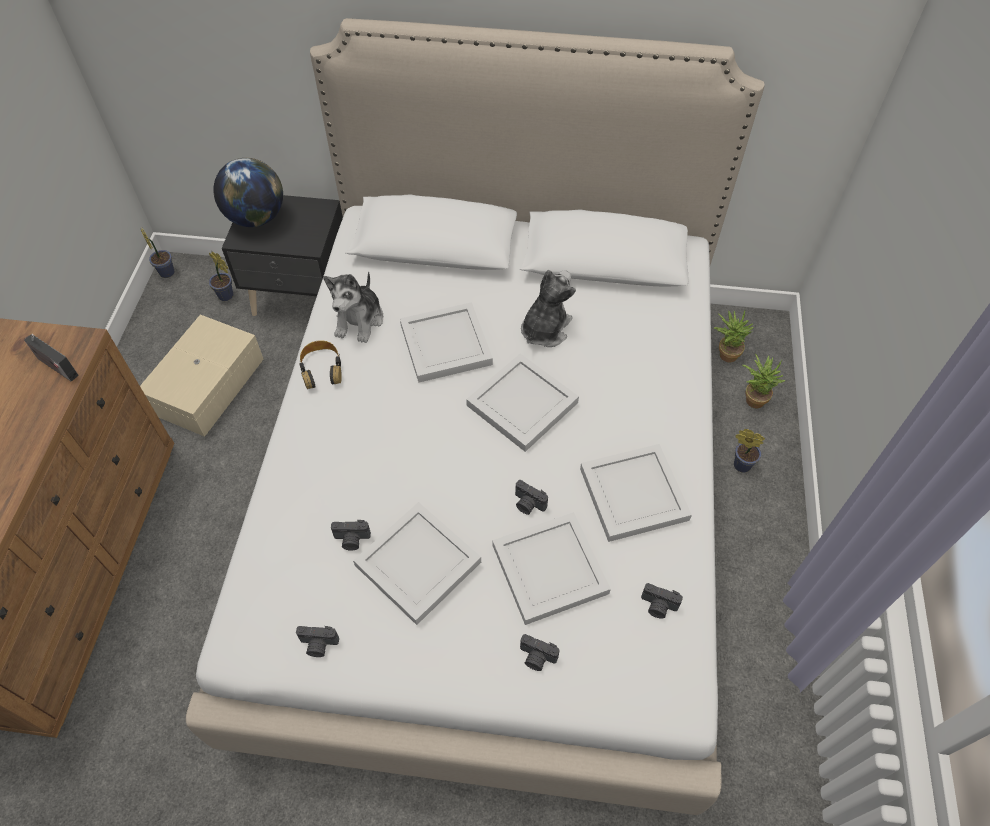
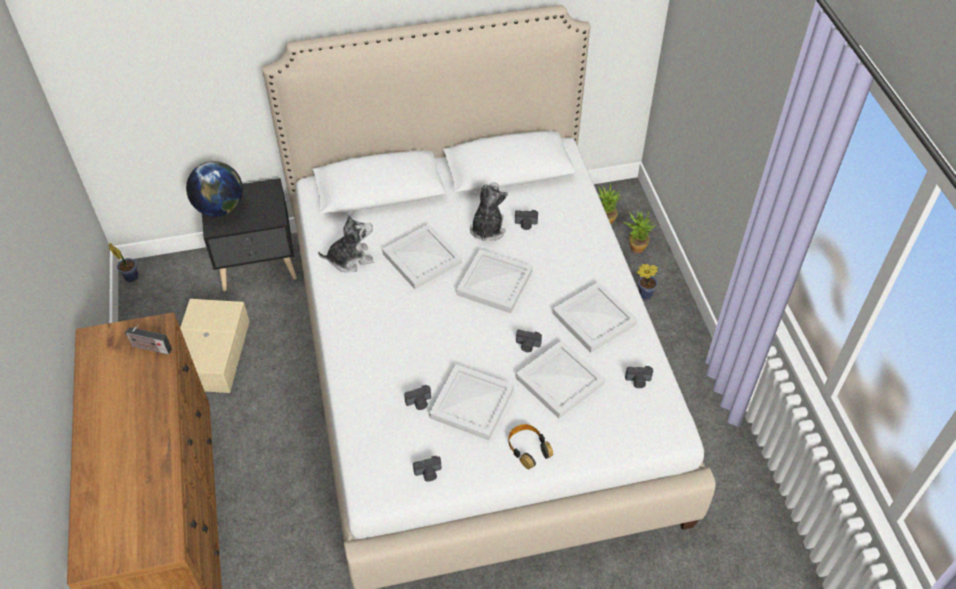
camera: 20 degrees left, 5 degrees down
(227, 296) = (194, 282): potted plant -> none
(321, 369) = (339, 300): headphones -> headphones (528, 448)
(359, 320) = (350, 259): plush toy -> plush toy turned 105 degrees counterclockwise
(536, 658) = (575, 435): camera -> camera (526, 224)

